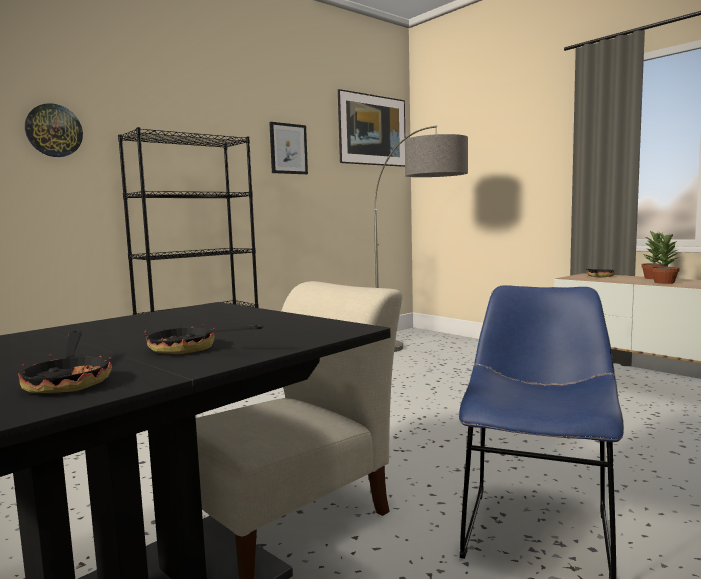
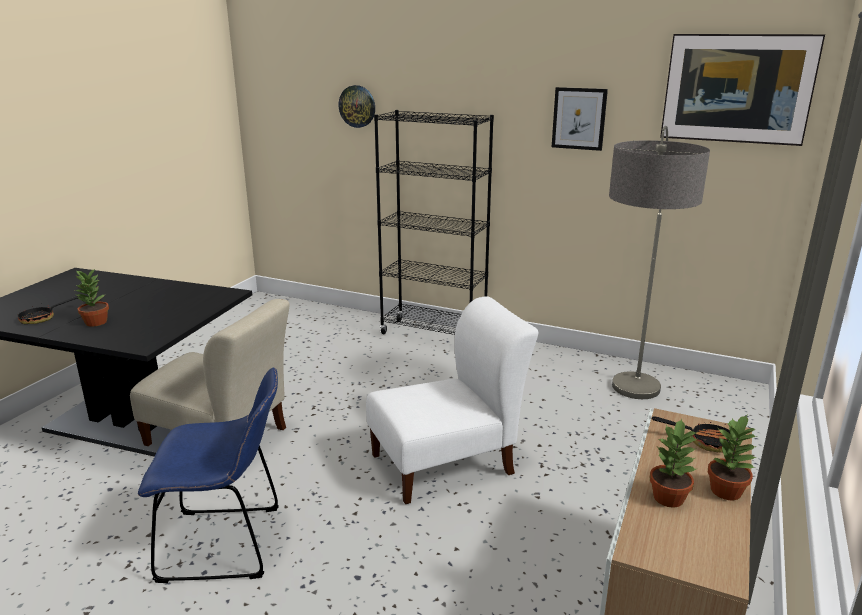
camera: 65 degrees right, 15 degrees up
(191, 349) = (95, 322): frying pan -> potted plant
(441, 409) = (448, 463): none -> white chair

